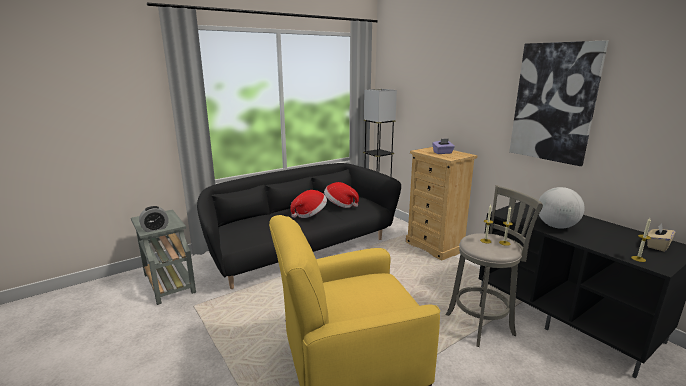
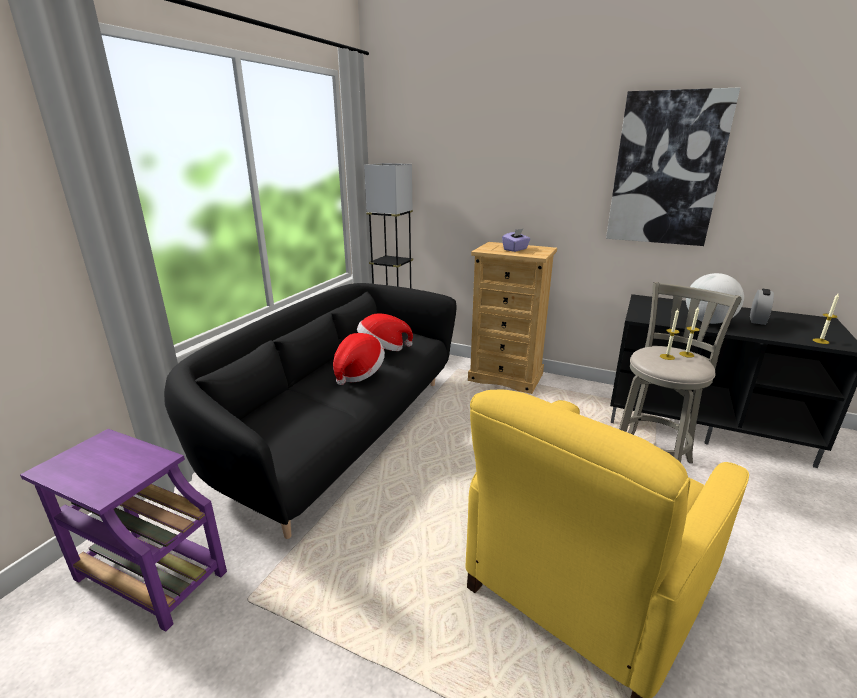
camera: 30 degrees left, 5 degrees up
(155, 228) = (119, 482): alarm clock -> alarm clock (757, 320)
(168, 282) = (148, 574): grey side table -> purple side table
(657, 246) = (808, 323): beige tissue box -> none

